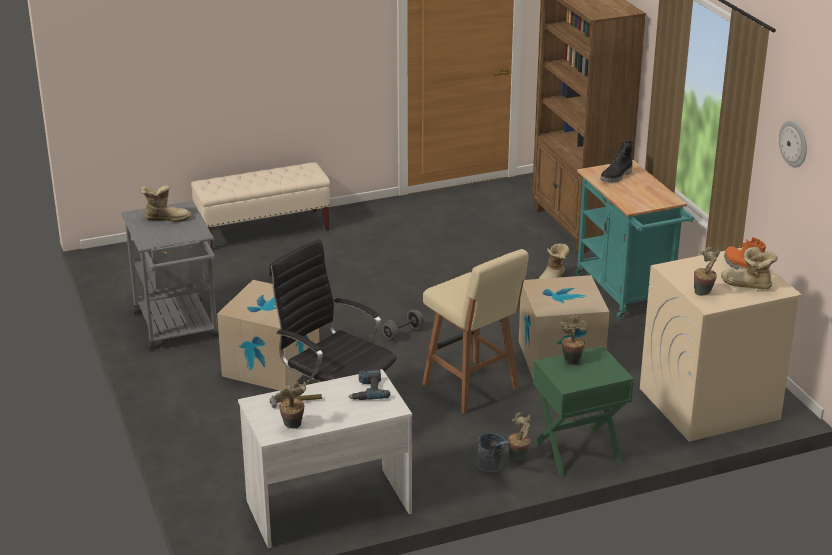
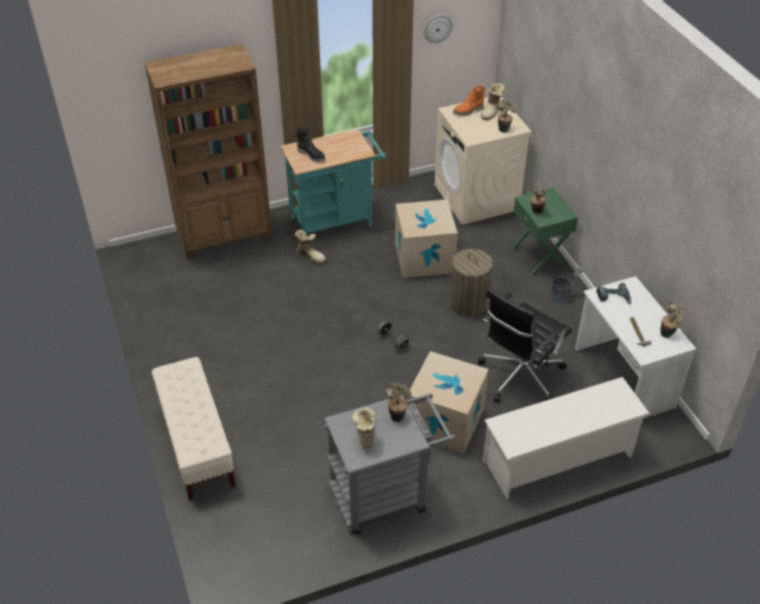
camera: 90 degrees left, 15 degrees up
(200, 440) = (558, 459): none -> white shoe rack
(472, 388) = (468, 303): beige stool -> laundry basket
(519, 457) = (548, 283): potted plant -> potted plant (397, 415)

